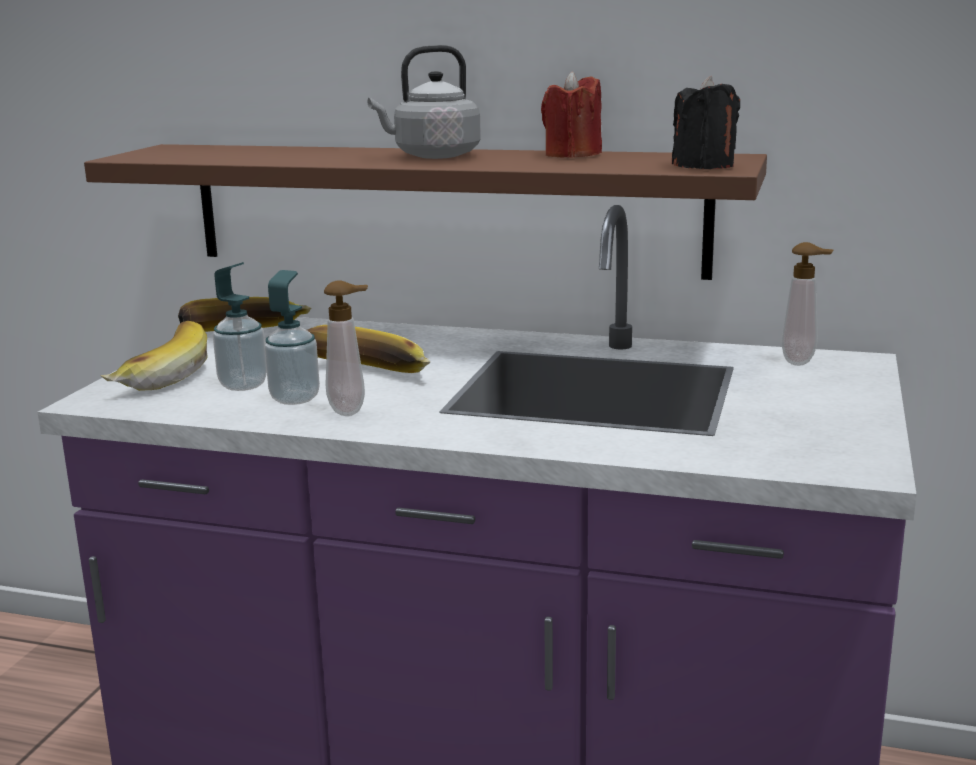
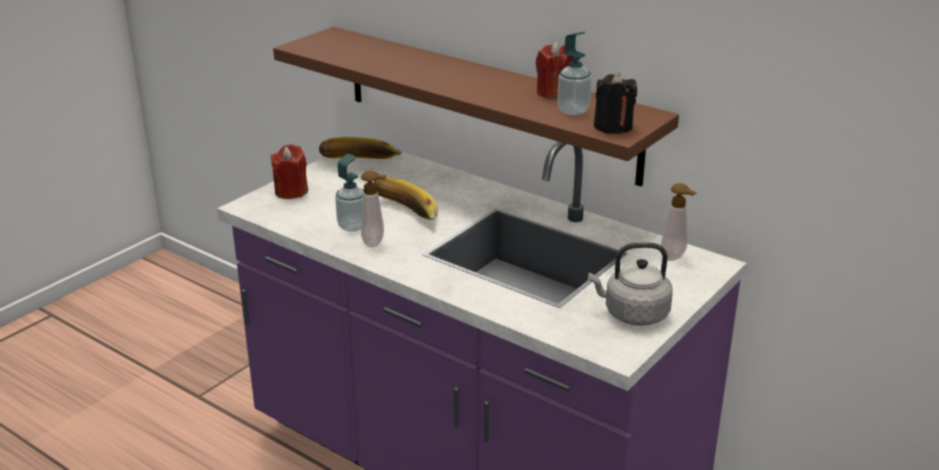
camera: 20 degrees right, 10 degrees up
(157, 376) = (291, 191): banana -> red candle
(243, 385) = (332, 209): soap dispenser -> soap dispenser (573, 110)
(432, 156) = (470, 78): grey kettle -> grey kettle (632, 314)

